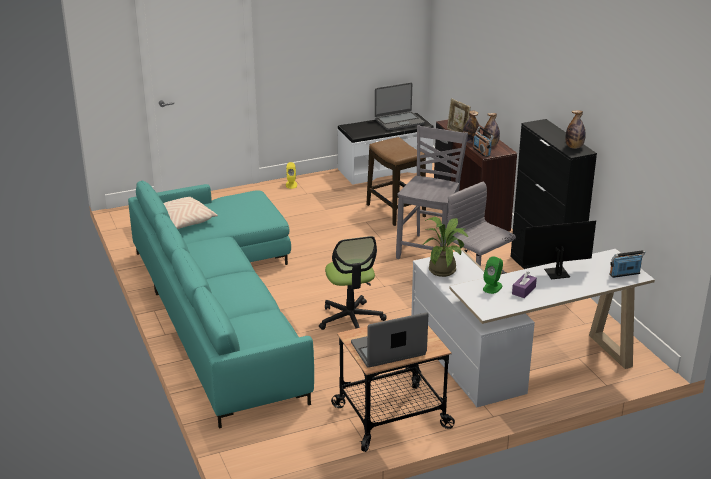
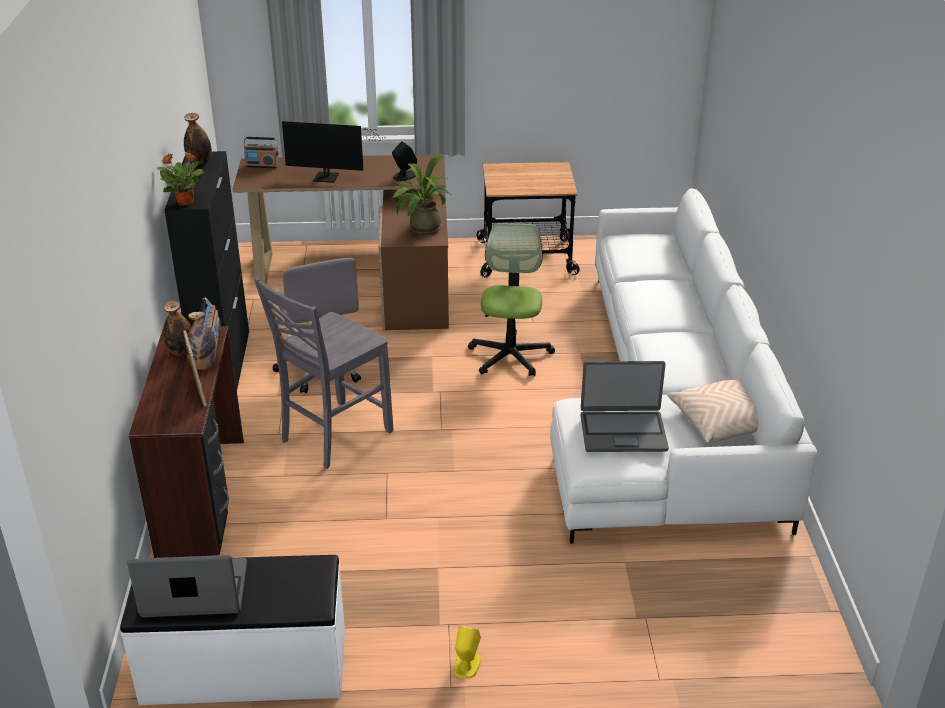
camera: 160 degrees left, 5 degrees up
(222, 308) = (668, 404): turquoise sofa -> white sofa
(388, 350) = (537, 173): laptop -> laptop (623, 432)
(395, 211) = (319, 531): stool -> none
(492, 287) = (404, 176): green speaker -> black speaker
(516, 361) = (367, 278): white desk -> brown desk
(523, 290) = (378, 169): purple tissue box -> none
(539, 123) = (186, 202): none -> potted plant

